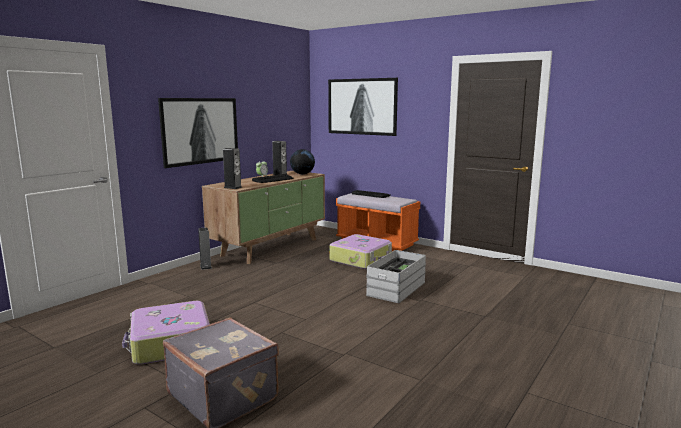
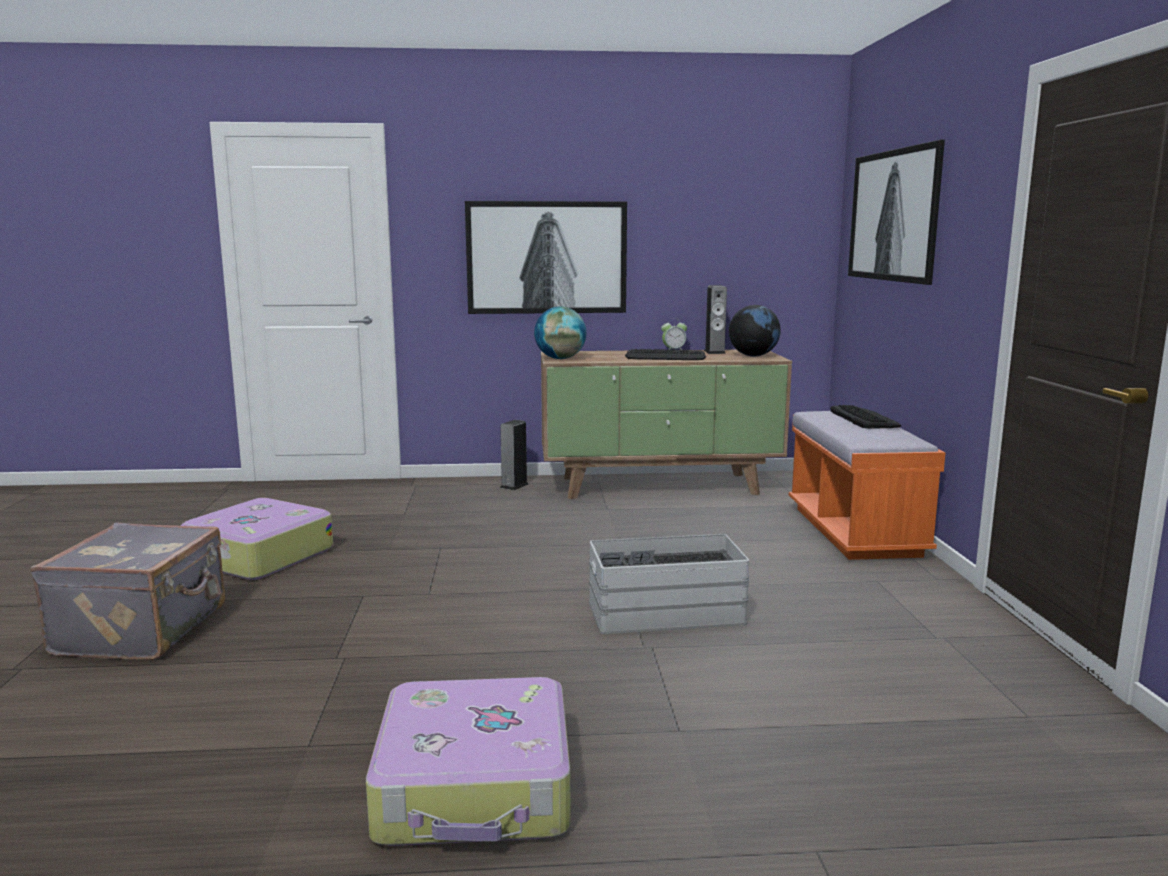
camera: 50 degrees right, 0 degrees up
(233, 187) = (560, 358): speaker -> globe
(361, 259) = (744, 547): suitcase -> suitcase (476, 787)

